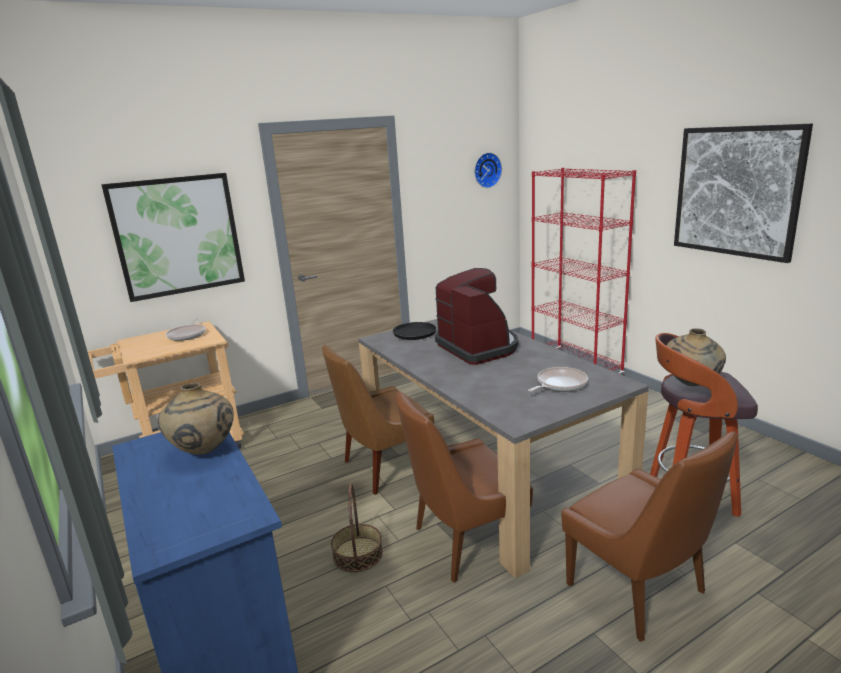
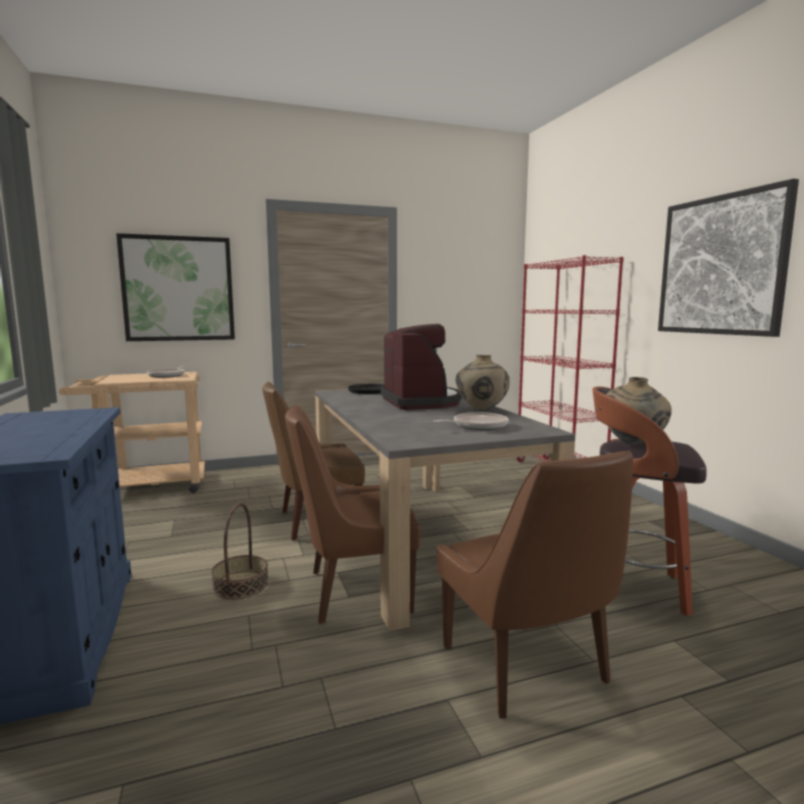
camera: 10 degrees right, 10 degrees down
(204, 452) = (71, 421): beige vase -> beige vase (481, 411)
(486, 170) = (488, 270): wall clock -> none

